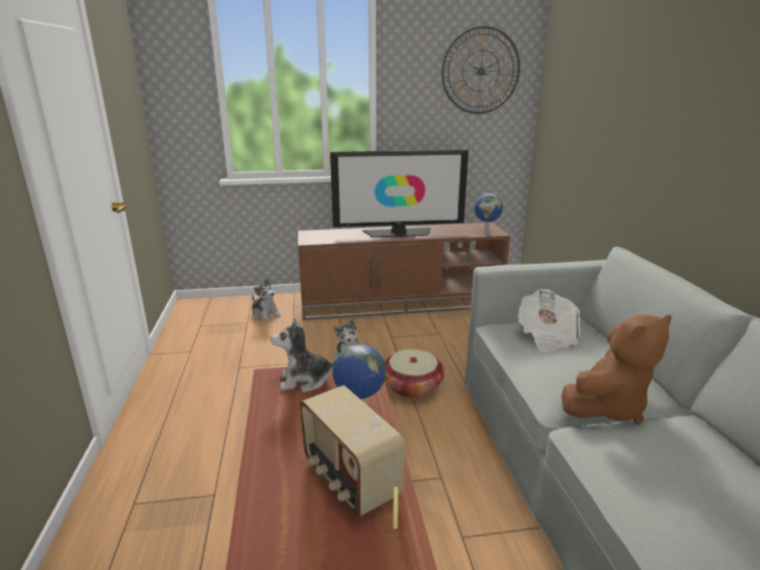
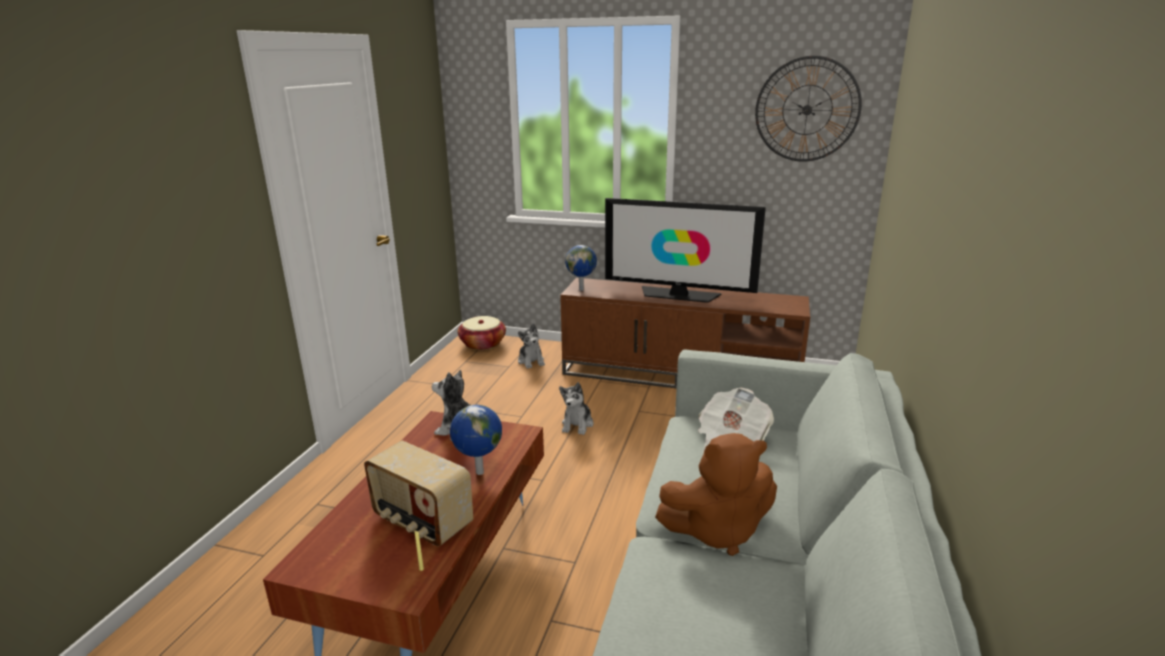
camera: 25 degrees right, 0 degrees up
(349, 479) = (422, 522): radio -> radio turned 45 degrees counterclockwise
(412, 387) = (618, 468): basket -> basket (482, 344)
(486, 233) = (782, 310): globe -> globe (582, 289)

